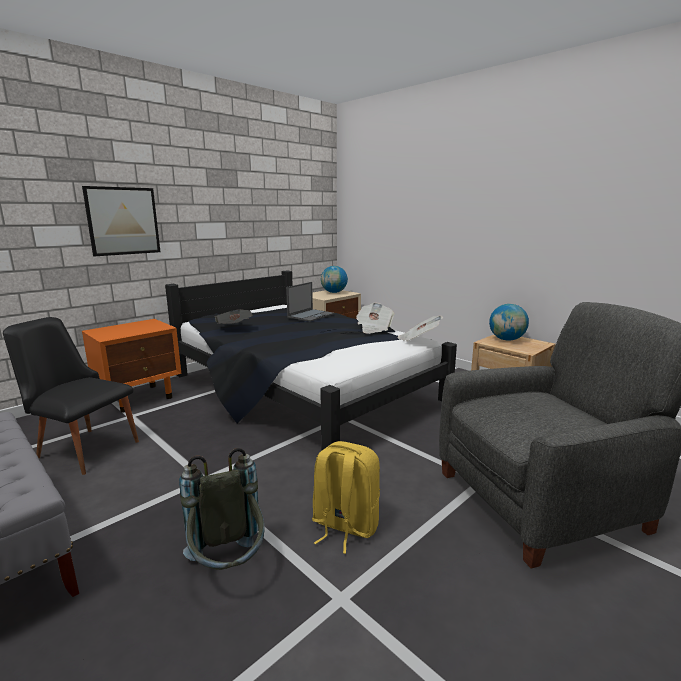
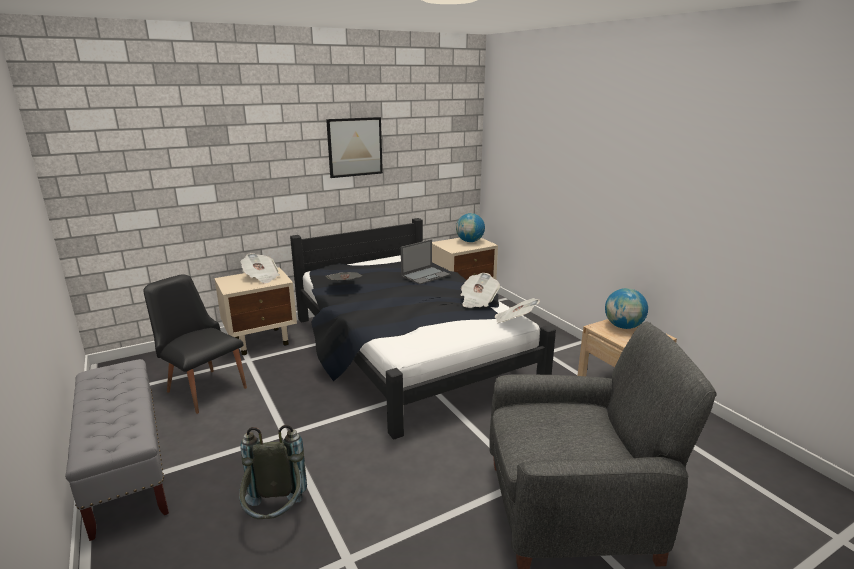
camera: 15 degrees right, 5 degrees up
(123, 221) = (253, 178): picture -> picture (355, 147)
(138, 326) = (261, 277): none -> newspaper
(140, 397) = (262, 340): orange nightstand -> beige nightstand
(344, 526) = (379, 499): yellow backpack -> none

